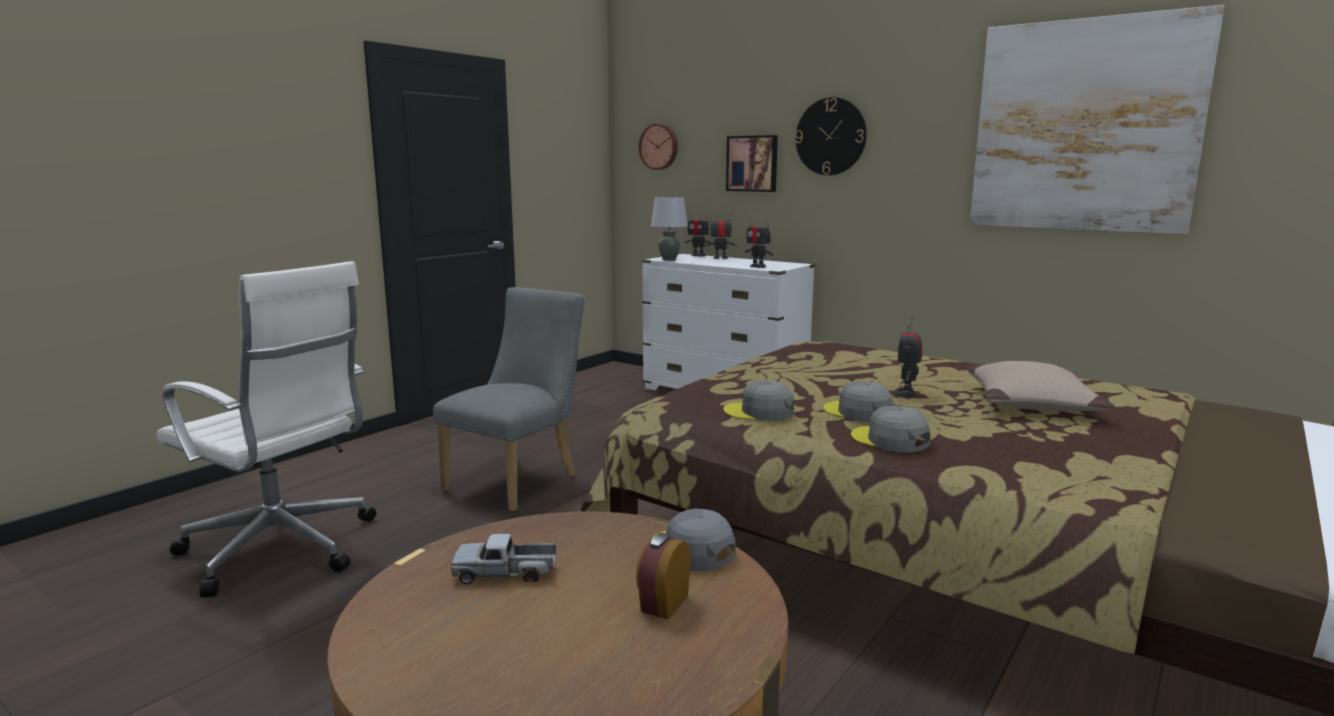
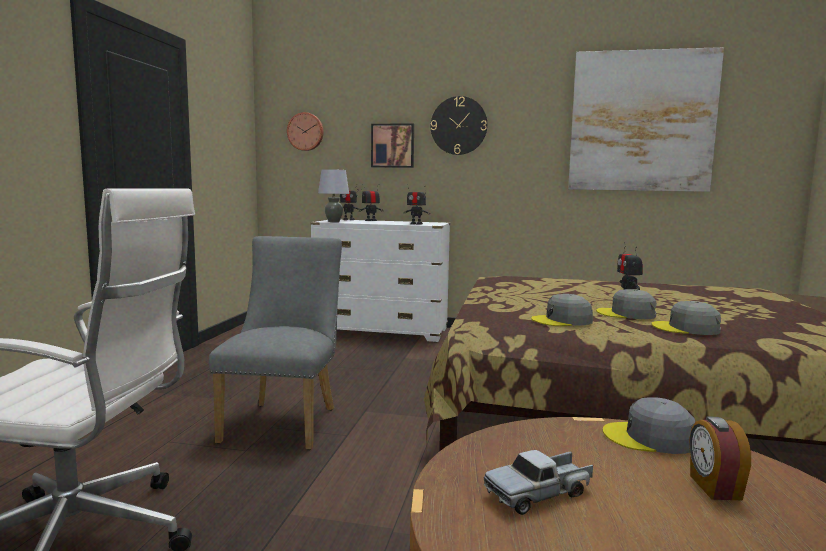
camera: 25 degrees left, 5 degrees down
(1033, 404) = (708, 299): beige pillow -> none

